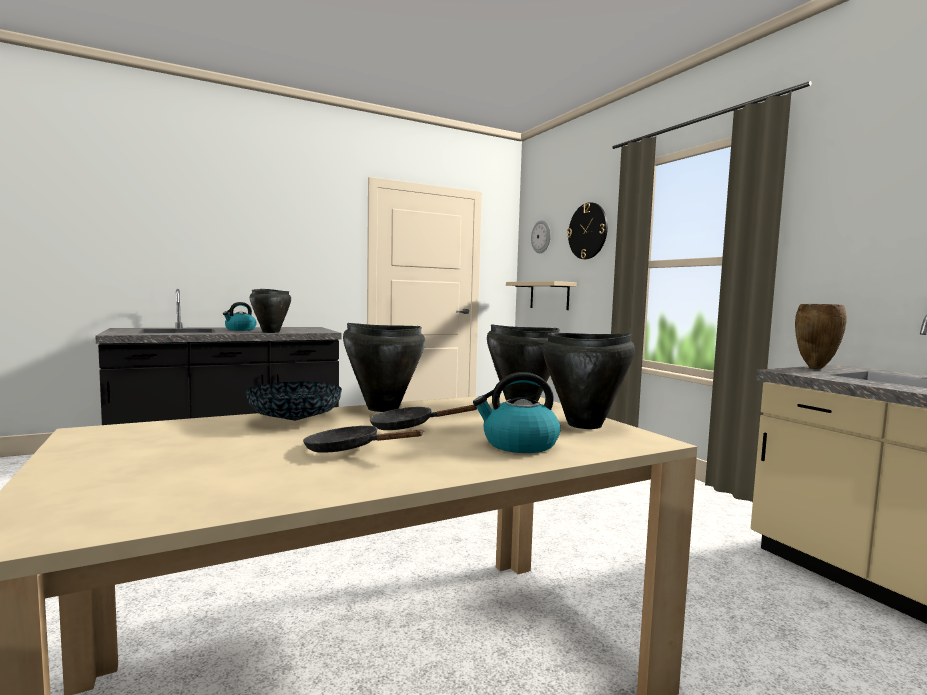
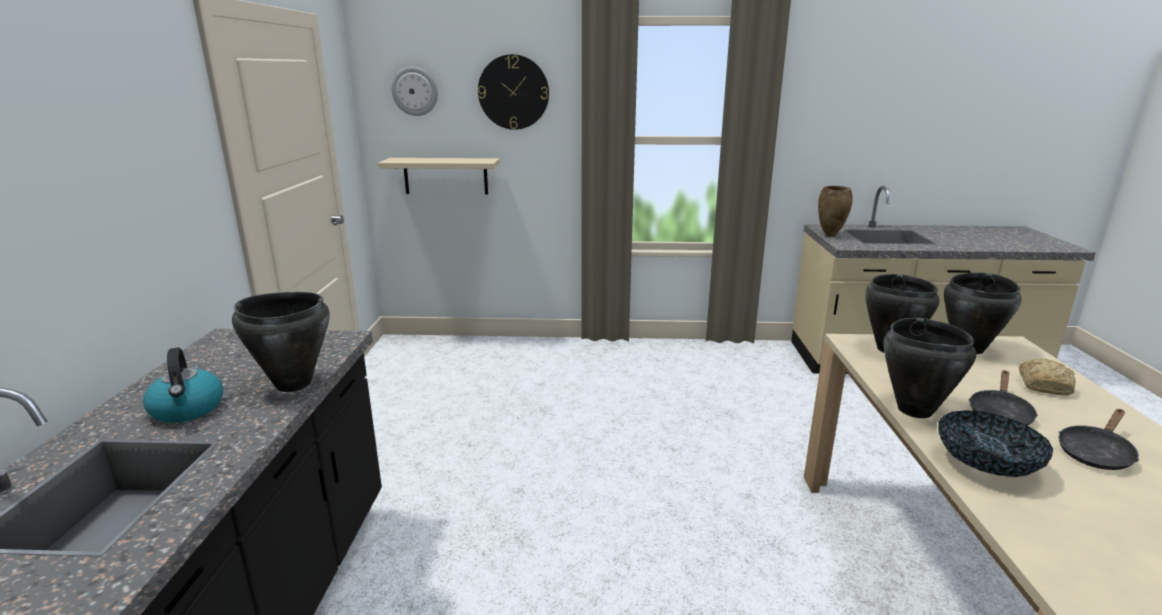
camera: 60 degrees left, 15 degrees up
(519, 444) = (1044, 385): kettle -> bread

